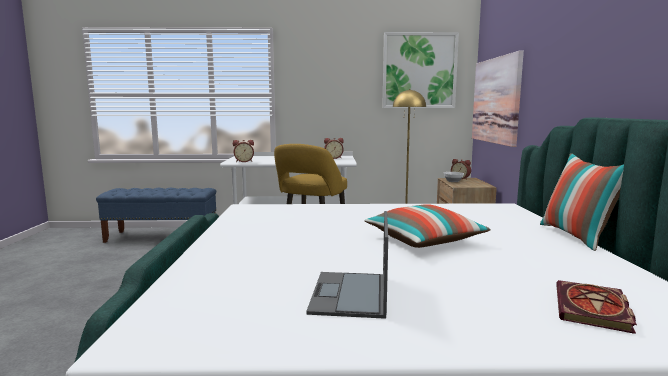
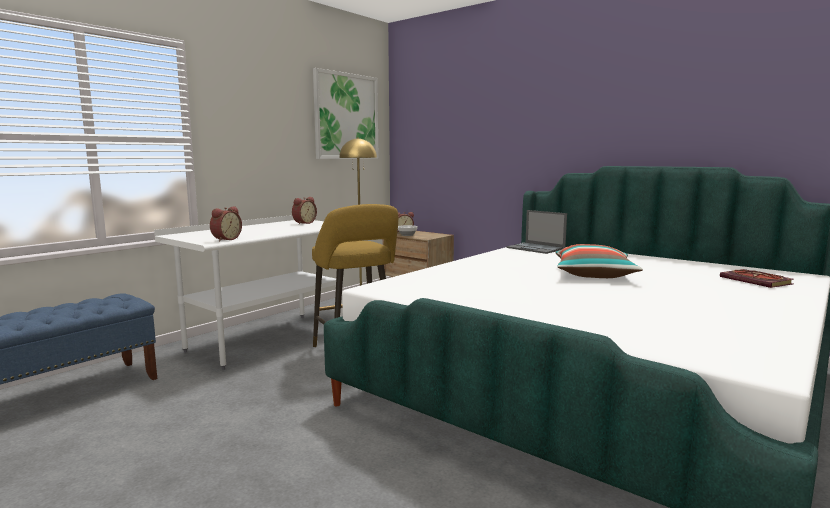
camera: 50 degrees left, 0 degrees up
(350, 295) = (699, 309): laptop -> laptop (536, 248)
(496, 100) = (437, 151): picture -> none
(577, 237) = (628, 253): pillow -> none

